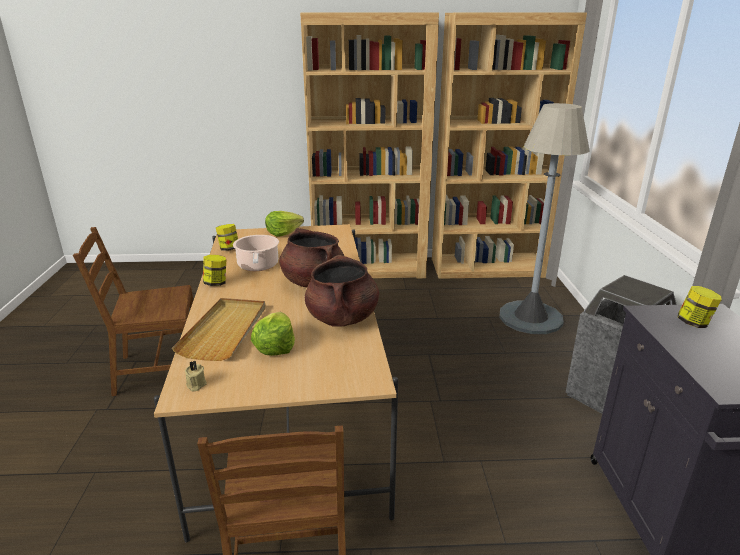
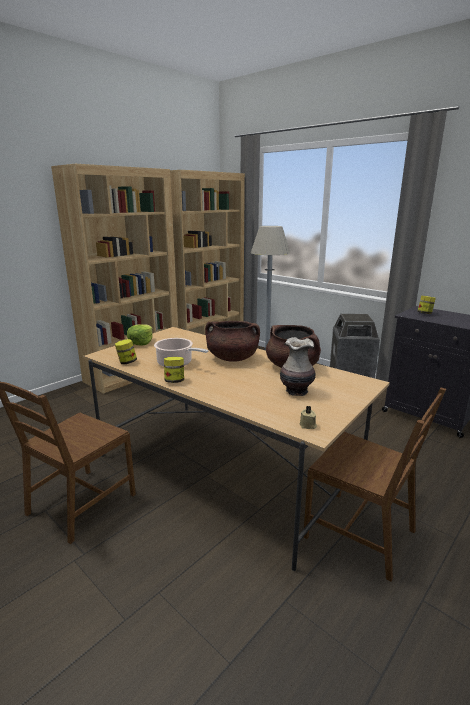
camera: 45 degrees left, 5 degrees down
(225, 331) = (250, 398): beige tray -> none
(275, 346) = (296, 391): lettuce -> vase

